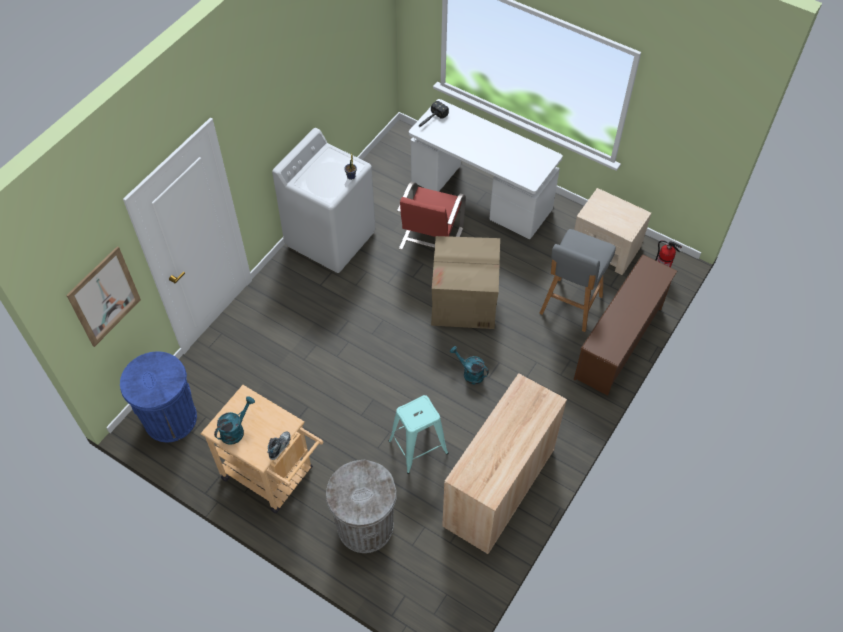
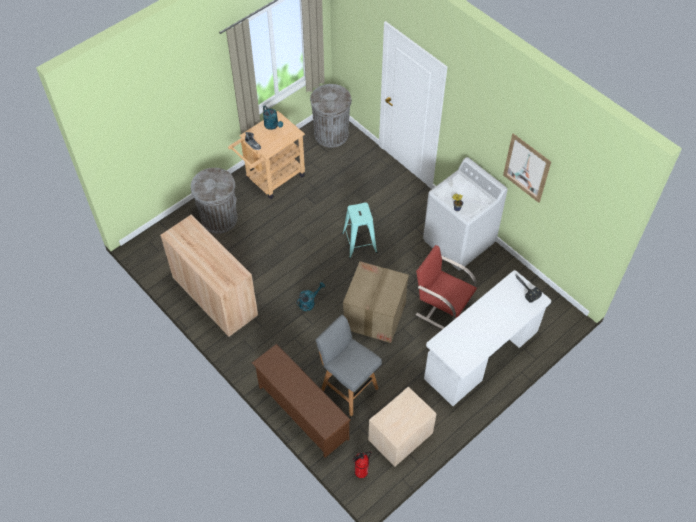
camera: 105 degrees right, 0 degrees up
(104, 297) = (356, 45): picture -> picture (526, 168)
(170, 418) = (331, 134): blue trash can -> grey trash can
(418, 447) = (262, 258): turquoise stool -> turquoise stool (359, 242)

